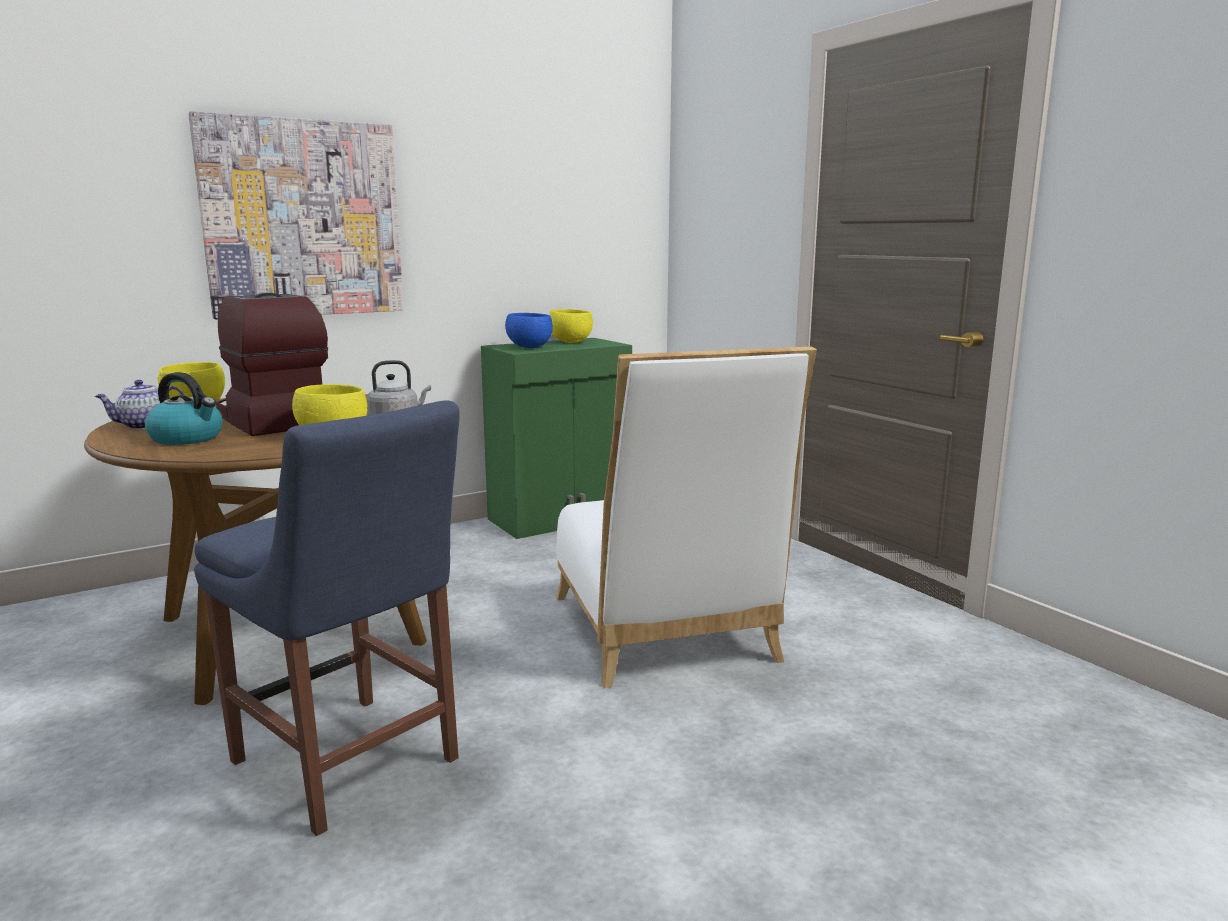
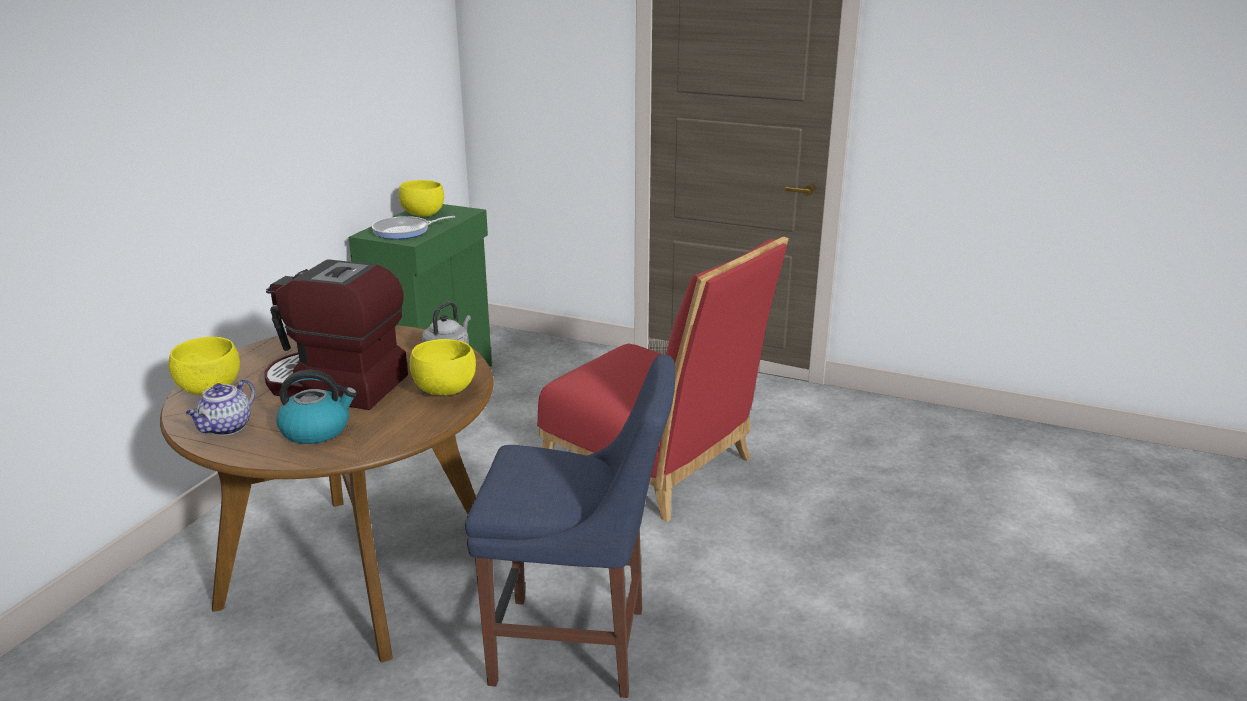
camera: 35 degrees left, 10 degrees up
(303, 219) = (193, 146): picture -> none
(529, 347) = (405, 231): blue bowl -> frying pan
(666, 635) = (655, 465): white chair -> red chair

